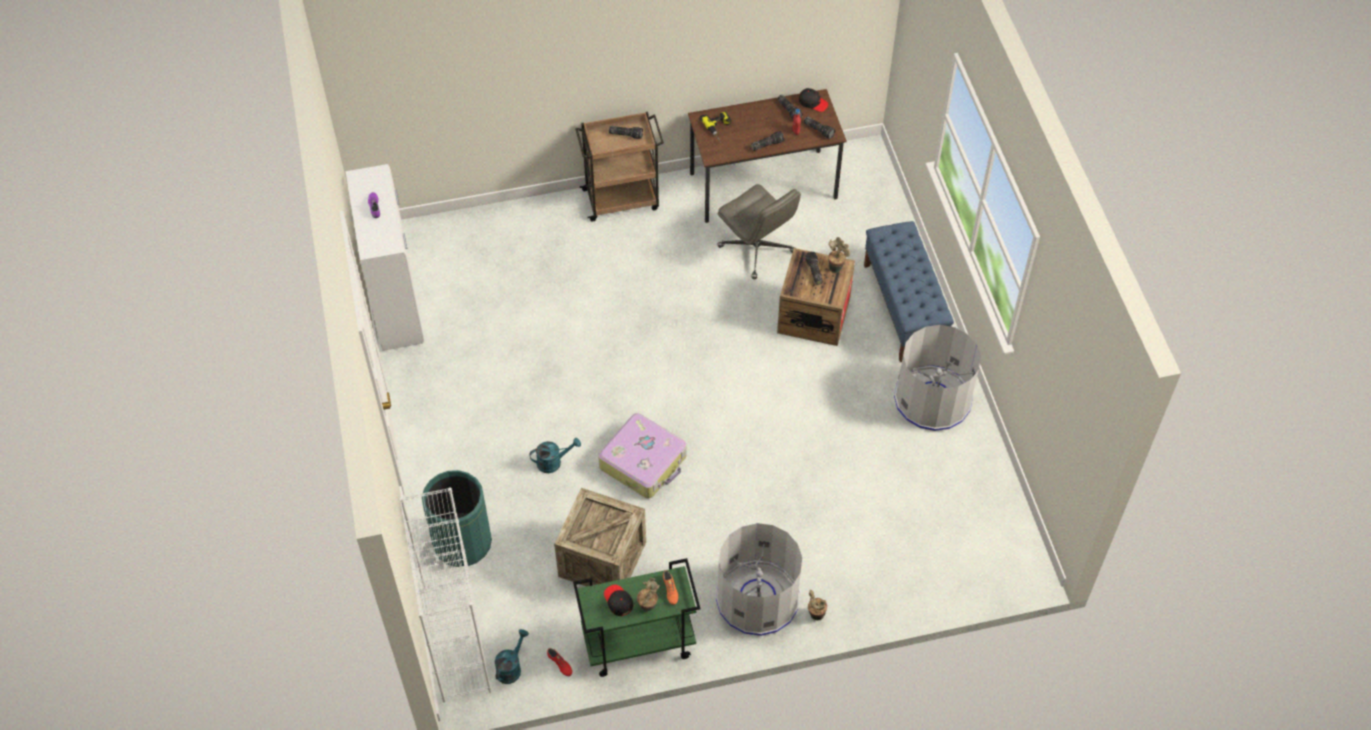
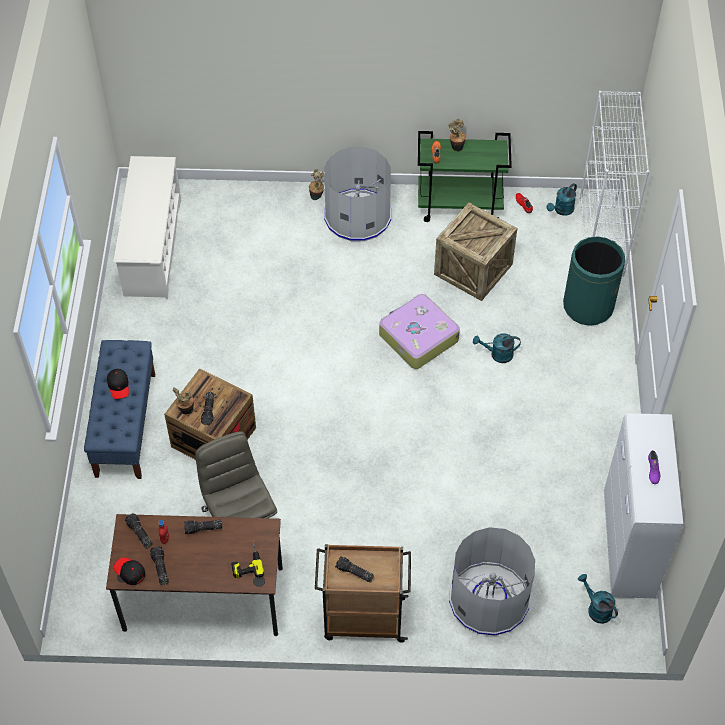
camera: 165 degrees left, 0 degrees up
(420, 248) = (596, 608): none -> turquoise watering can
(618, 601) = (478, 155): black cap -> black cap (119, 386)
(932, 399) = (143, 335): grey trash can -> grey trash can (489, 599)
(975, 501) = (152, 247): none -> white shoe rack

